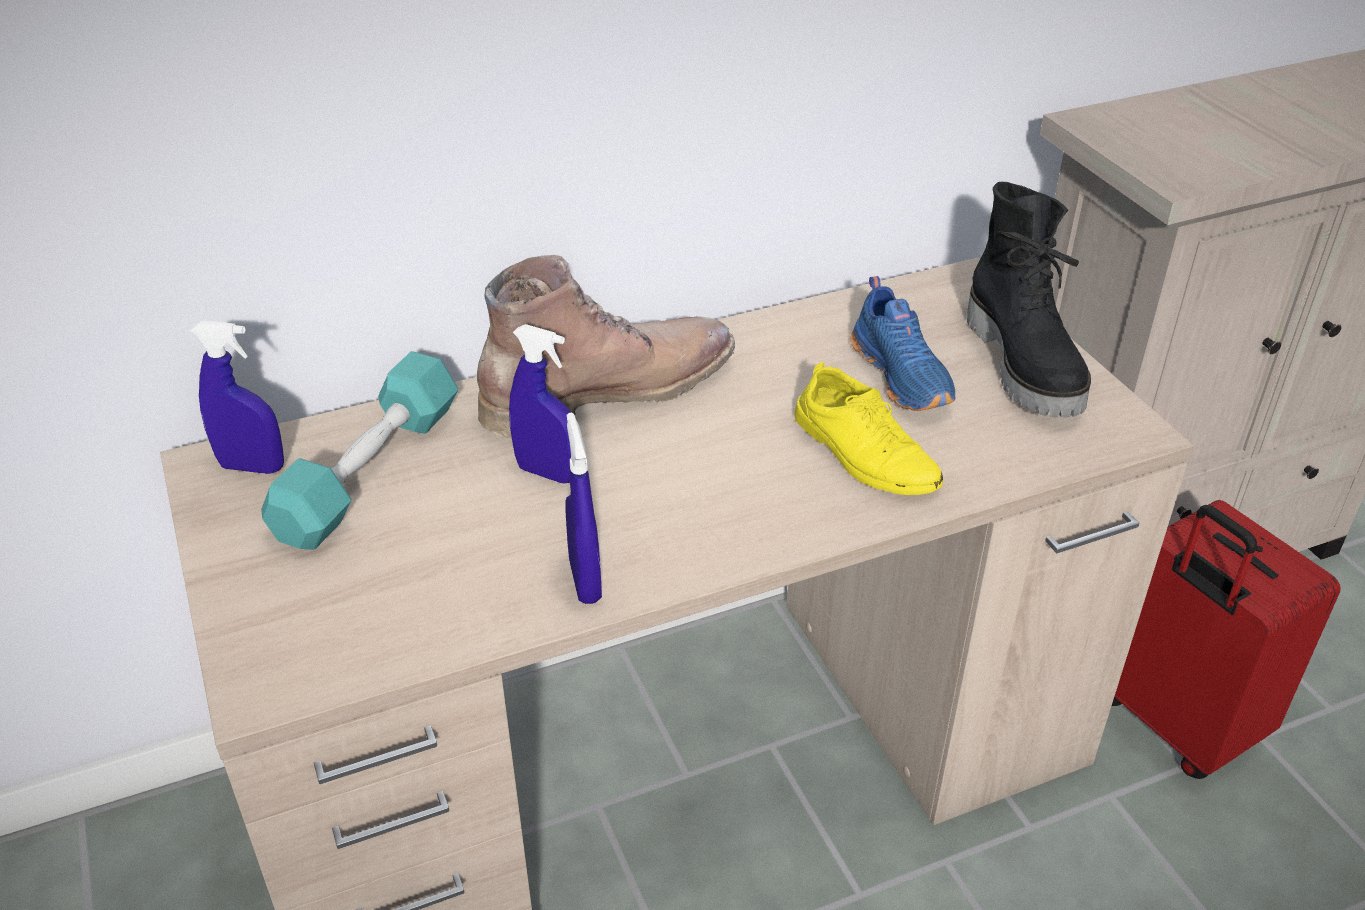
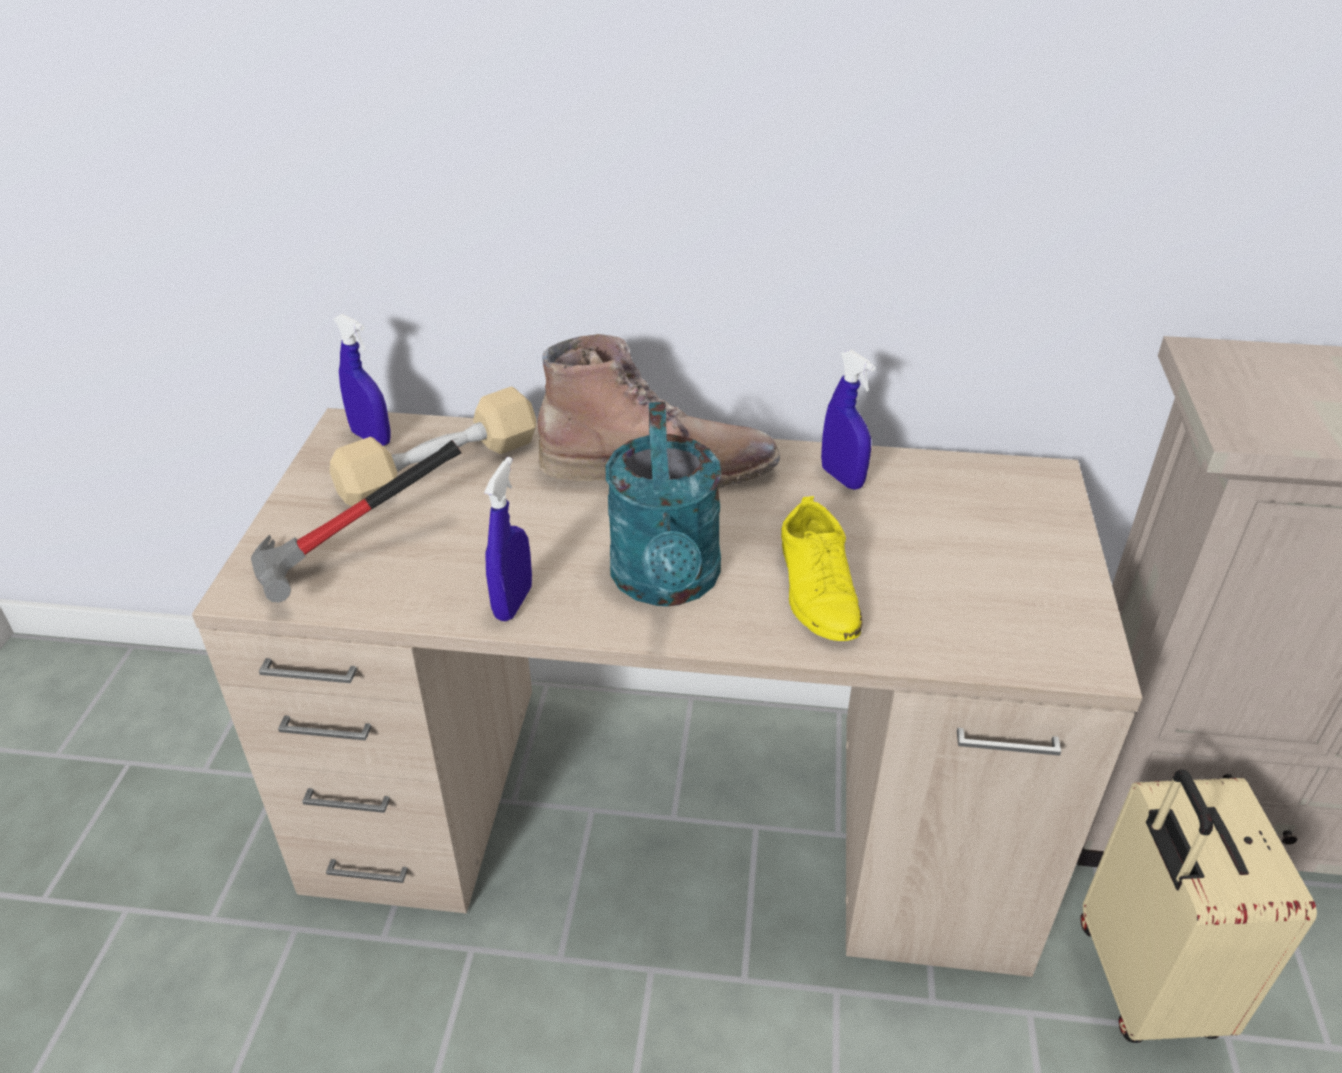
camera: 30 degrees right, 0 degrees up
(363, 607) = (354, 560): none -> hammer
(369, 472) = (440, 468): turquoise dumbbell -> beige dumbbell
(548, 473) = (558, 513): blue spray bottle -> blue spray bottle (842, 478)
(722, 501) = (667, 583): none -> turquoise watering can
(903, 375) = (911, 537): blue shoe -> none
(1026, 365) = (1036, 567): black boot -> none
(1175, 724) = (1142, 981): red suitcase -> beige suitcase

